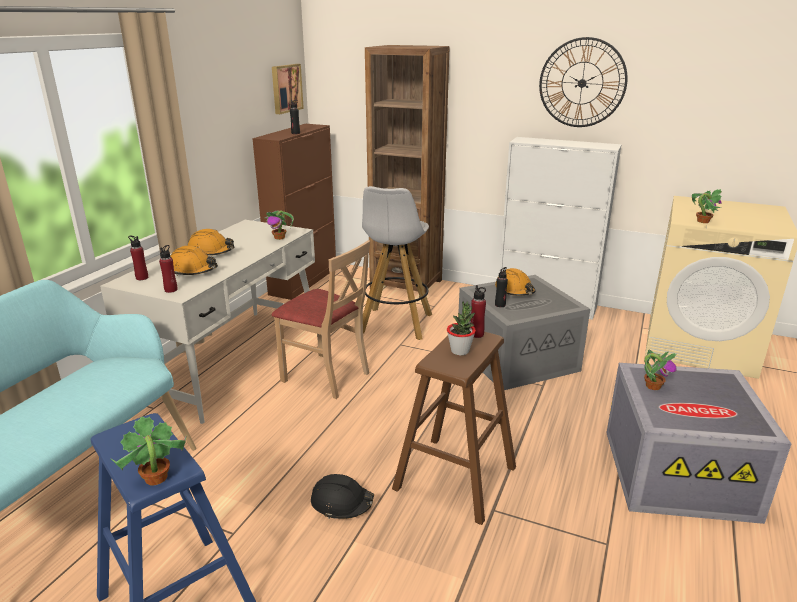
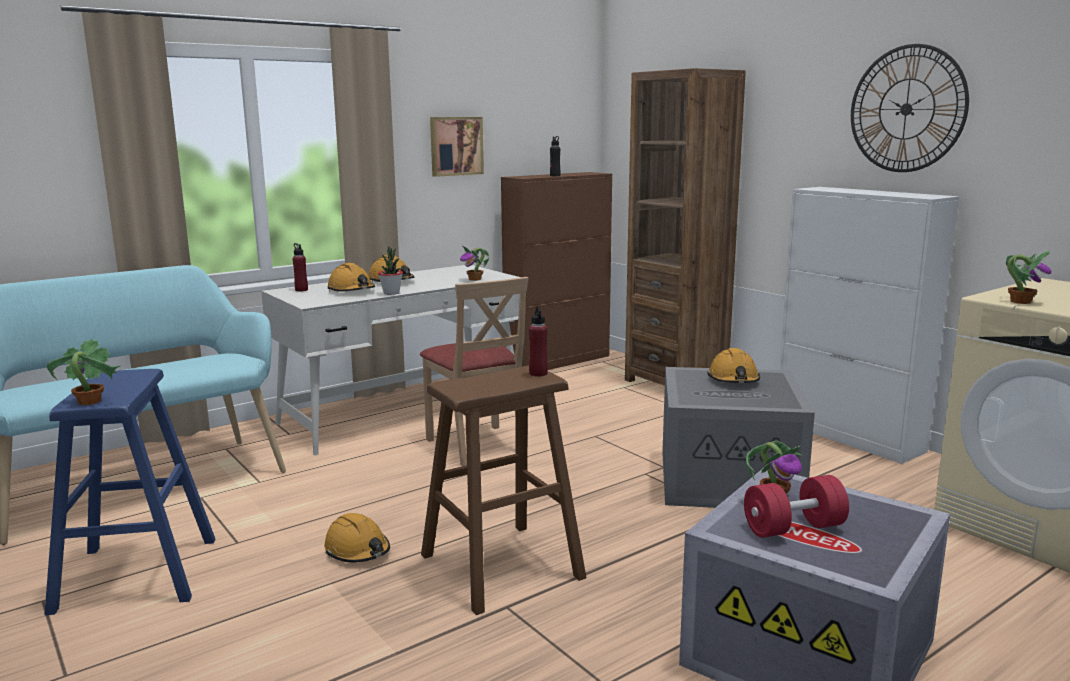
camera: 30 degrees right, 10 degrees down
(171, 290) = (309, 300): red bottle -> none
(285, 88) = (565, 128): picture -> picture (455, 146)
(341, 503) = (357, 551): black hard hat -> orange hard hat
(395, 324) = (612, 417): white stool -> none
(460, 351) = (495, 382): potted plant -> potted plant (391, 293)
(500, 305) = (691, 388): black bottle -> none
(690, 408) = (794, 528): none -> red dumbbell

